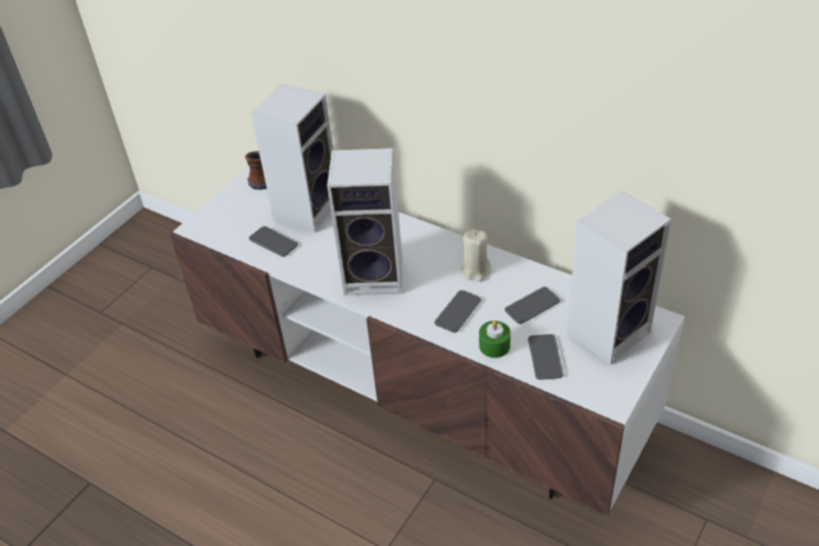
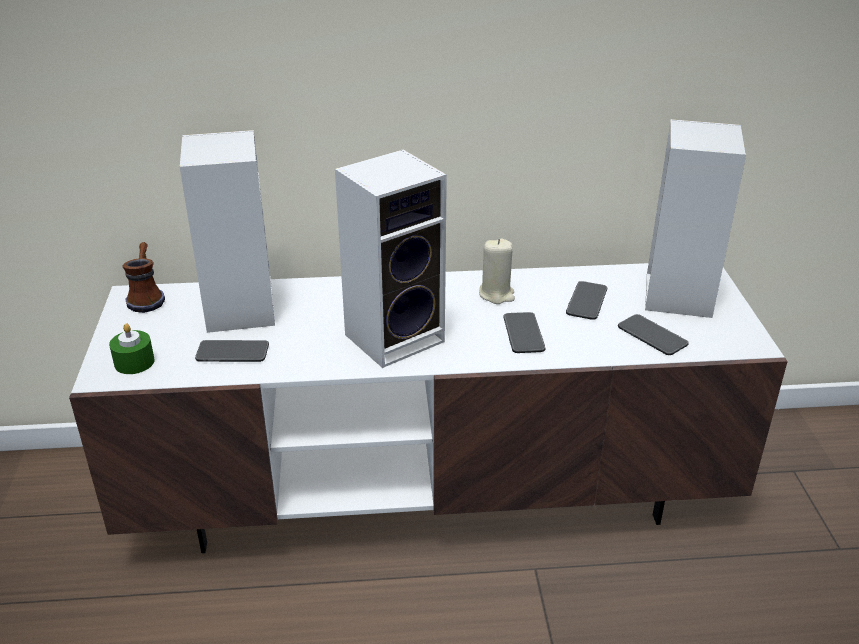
camera: 40 degrees left, 10 degrees down
(494, 346) = (595, 346): green candle -> green candle (134, 362)

